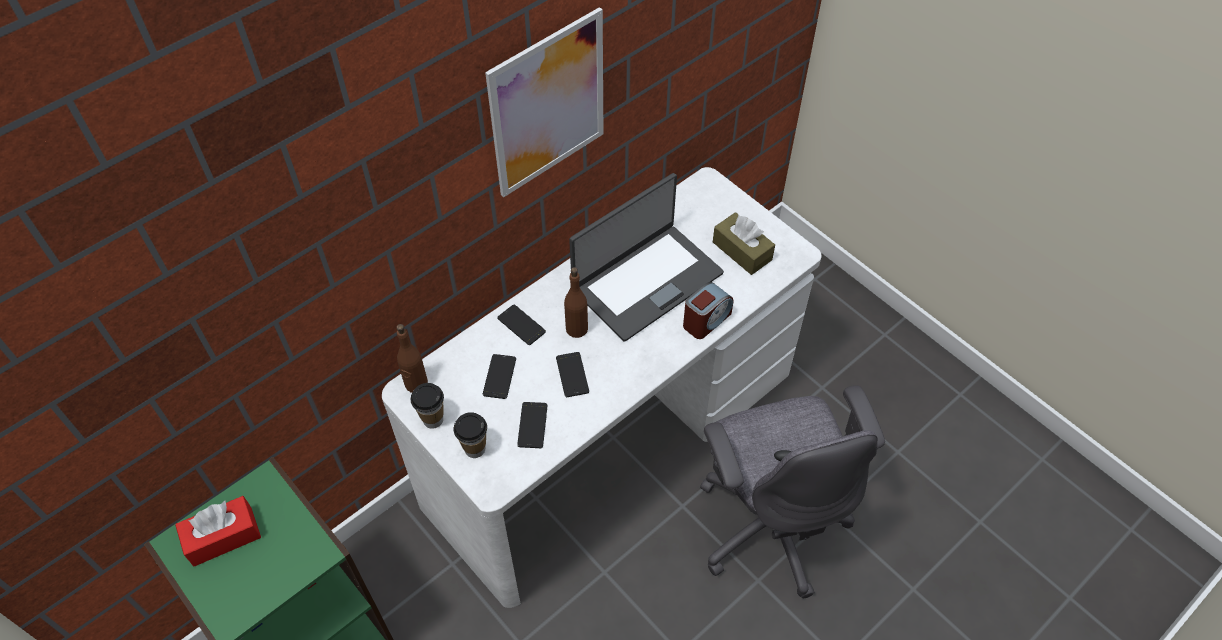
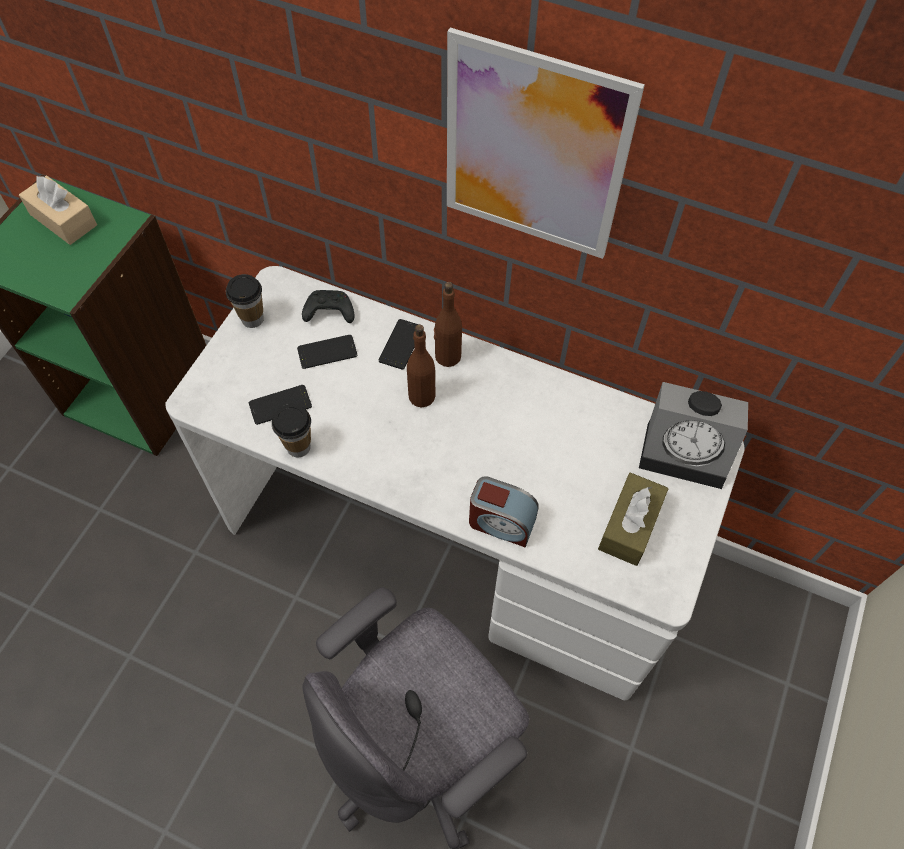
camera: 65 degrees right, 5 degrees up
(223, 537) = (63, 220): red tissue box -> beige tissue box
(416, 384) = (288, 288): brown bottle -> brown bottle (447, 356)
(460, 363) = (328, 313): none -> black game controller
(475, 449) = (232, 367): cup -> cup (298, 447)
(572, 375) = (359, 416): phone -> none
(646, 281) = (524, 438): laptop -> none
(703, 198) = (687, 451): none -> alarm clock

